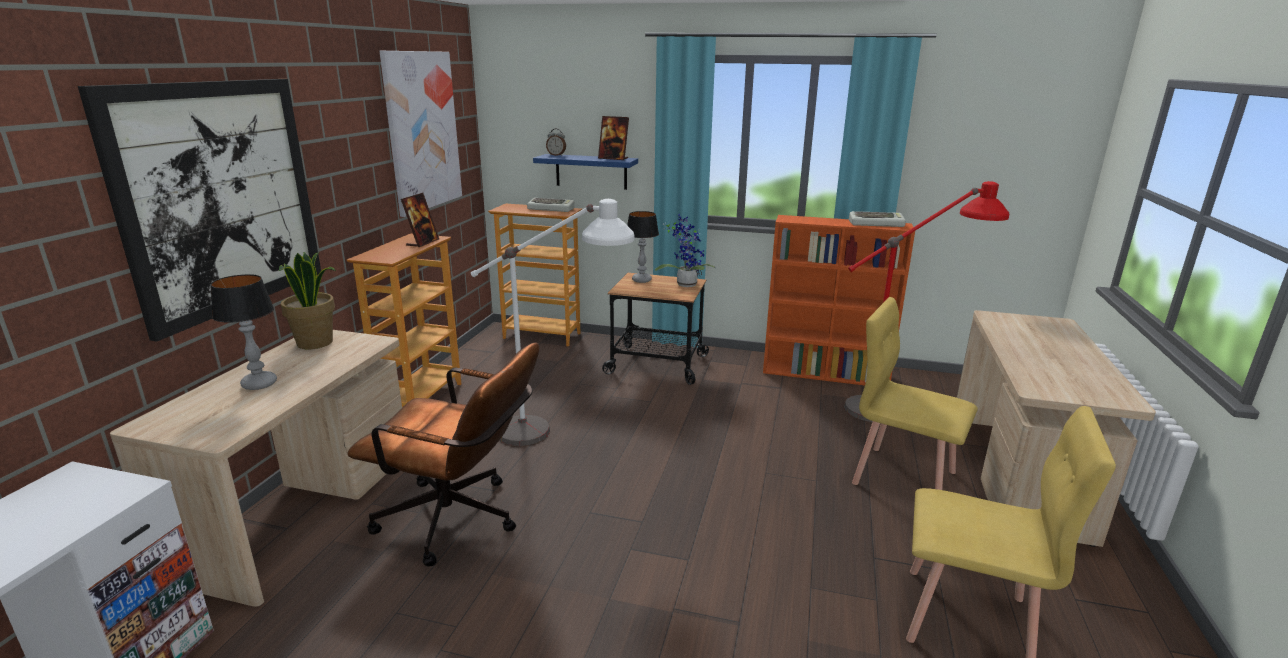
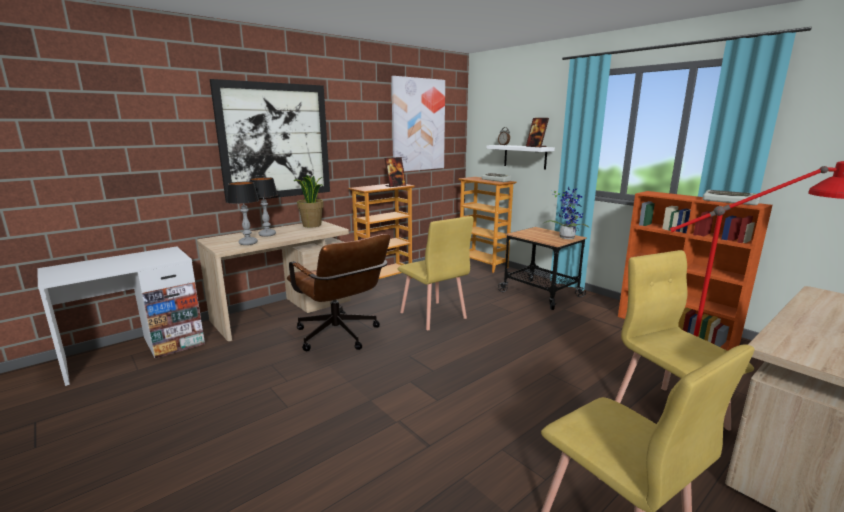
camera: 35 degrees right, 5 degrees down
(557, 438) = (433, 315): white floor lamp -> yellow chair
(591, 171) = (525, 156): blue shelf -> white shelf
(642, 280) = (538, 231): table lamp -> table lamp (248, 243)

